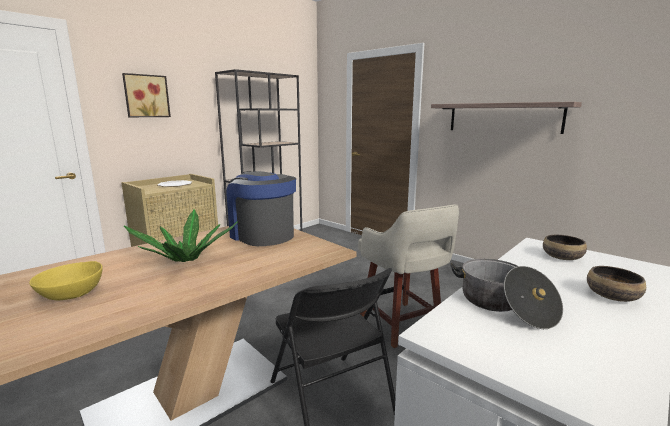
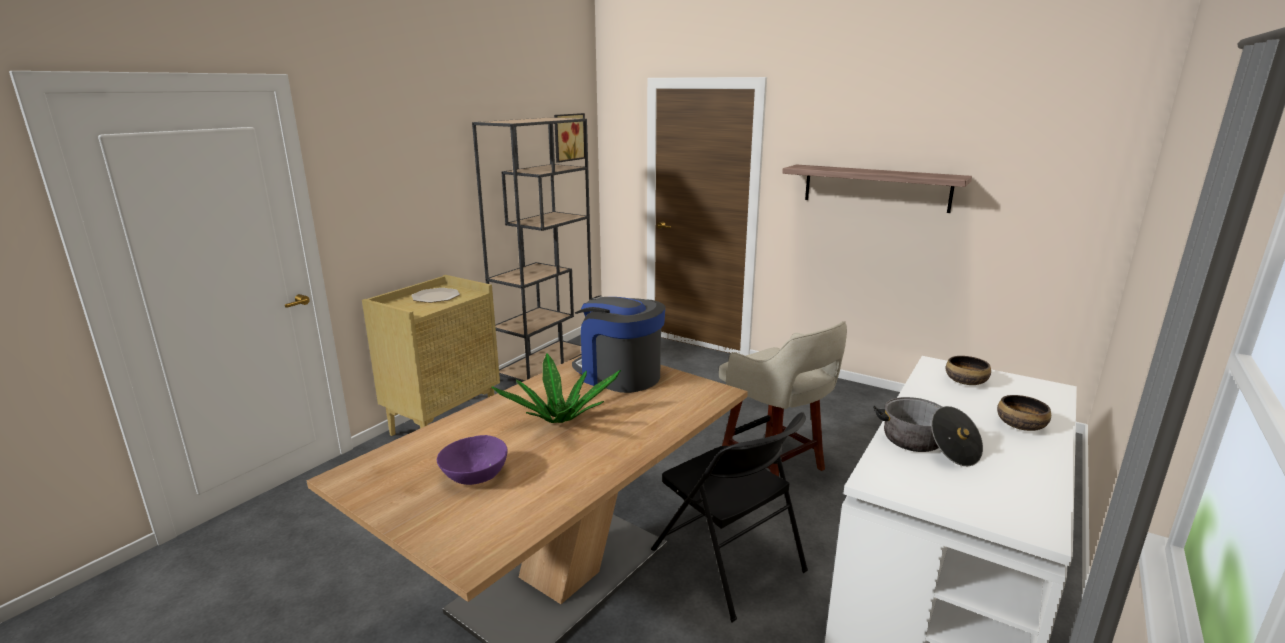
camera: 10 degrees left, 5 degrees up
(71, 294) = (474, 476): yellow bowl -> purple bowl
(146, 96) = (387, 170): picture -> picture (568, 137)

